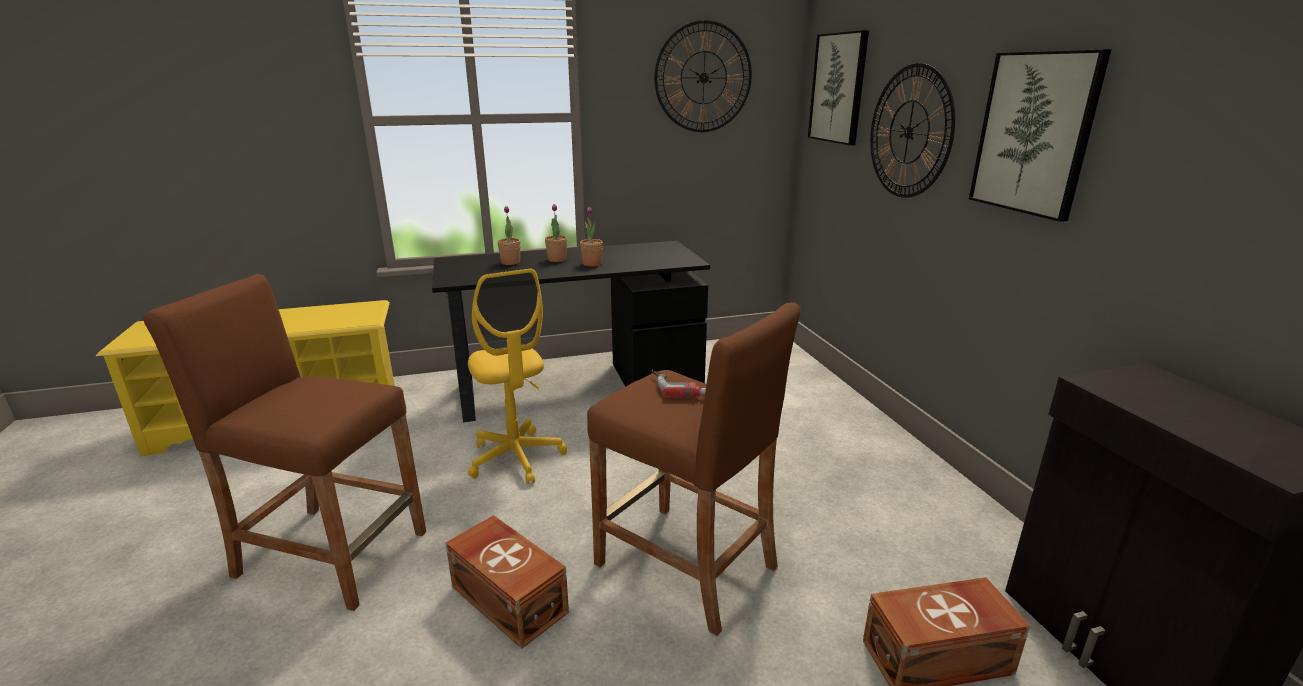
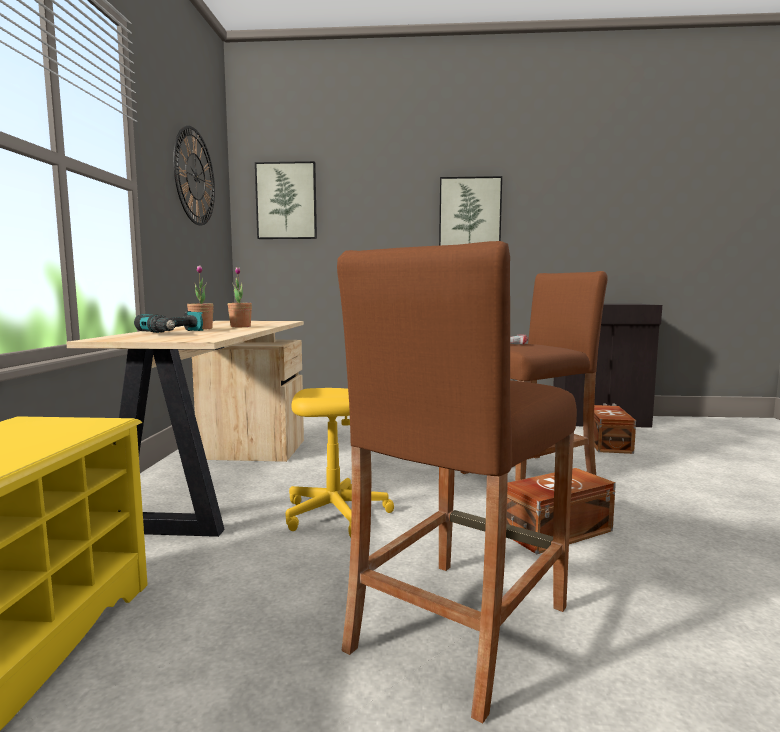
camera: 70 degrees left, 15 degrees down
(510, 262) = (175, 333): potted plant -> power drill
(576, 387) = (221, 477): black desk -> beige desk
(909, 132) = (373, 224): wall clock -> none

